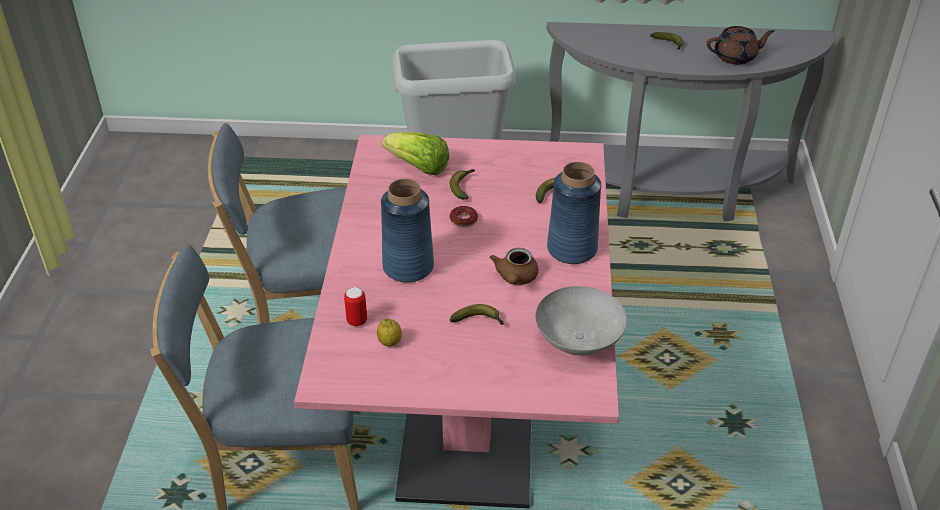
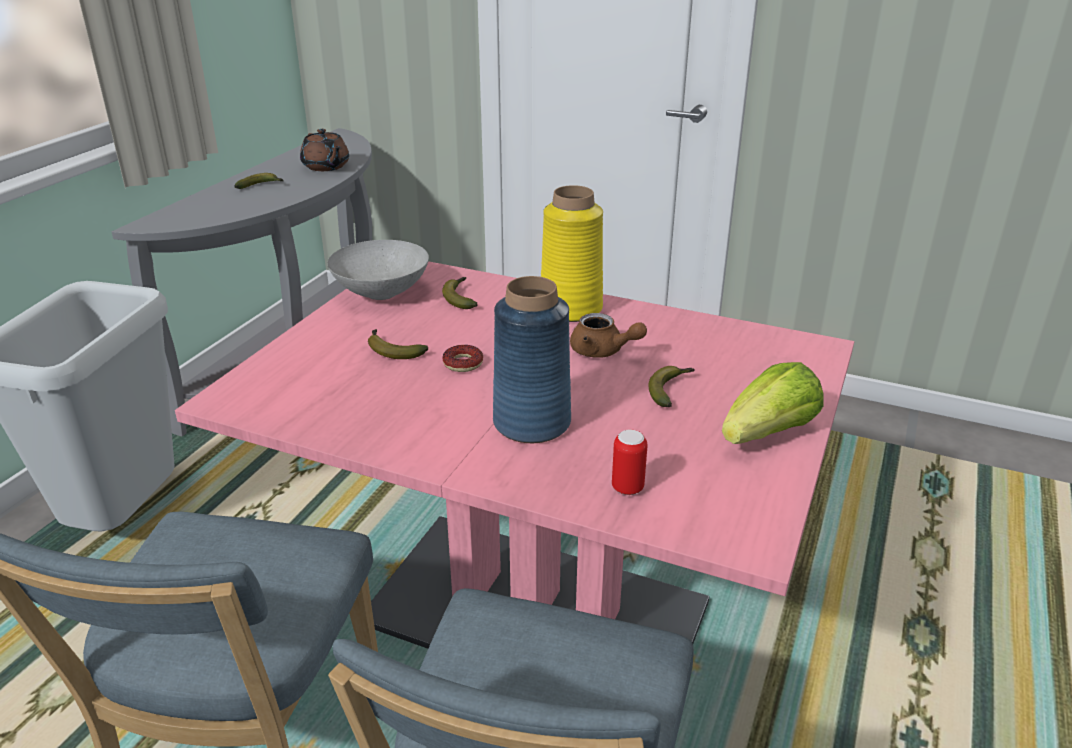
camera: 70 degrees left, 10 degrees down
(390, 342) = (686, 466): lemon -> none
(418, 167) = (315, 374): lettuce -> lettuce (769, 433)
(571, 249) = (571, 309): blue vase -> yellow vase
(577, 340) = (729, 337): grey bowl -> grey bowl (380, 293)
(736, 57) = (326, 167): brown teapot -> brown teapot turned 135 degrees clockwise

